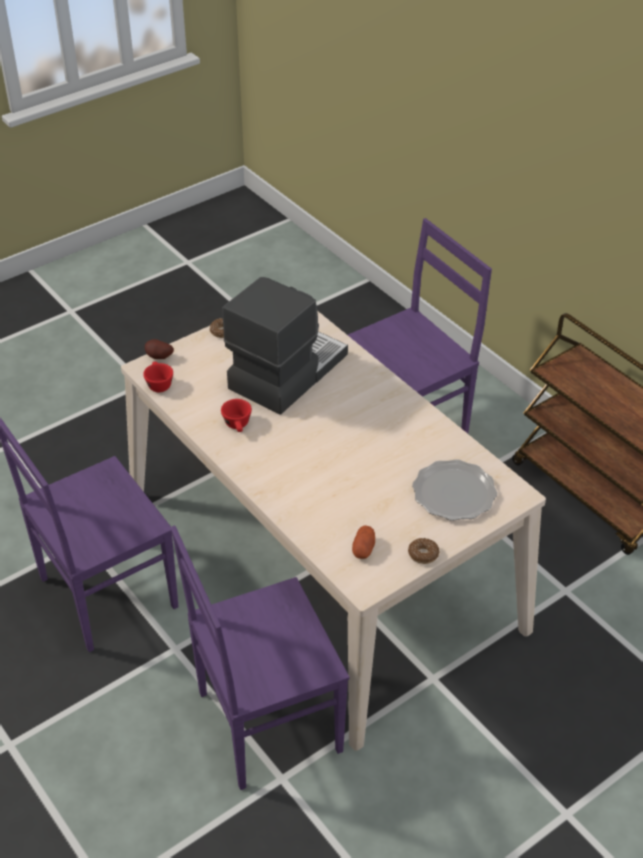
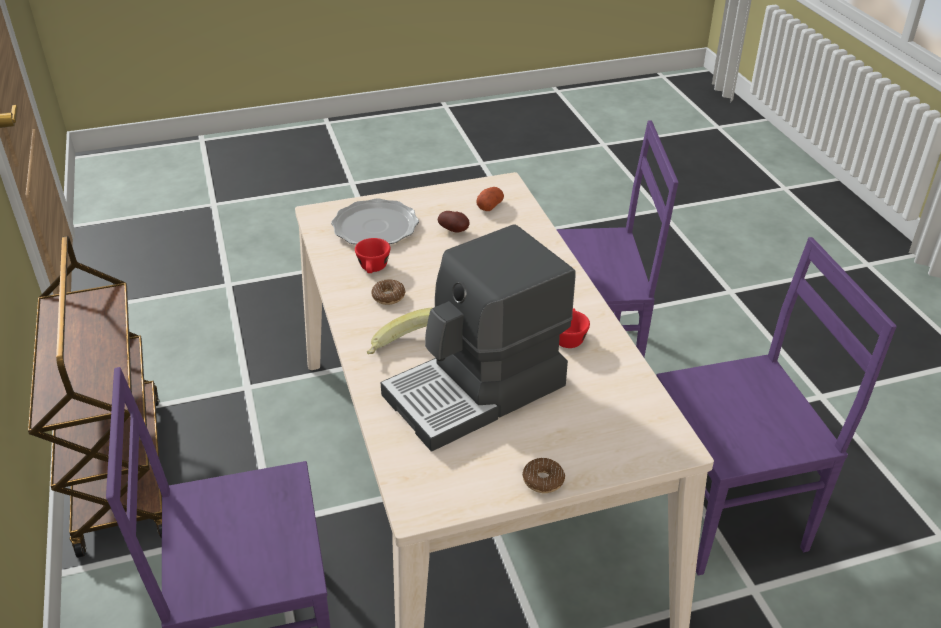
camera: 160 degrees left, 5 degrees down
(158, 384) = (660, 417): red cup -> red cup (373, 269)
(159, 358) = (653, 459): potato -> potato (455, 230)
(353, 388) = (403, 348): none -> banana
(423, 554) = (439, 192): donut -> donut (388, 296)

